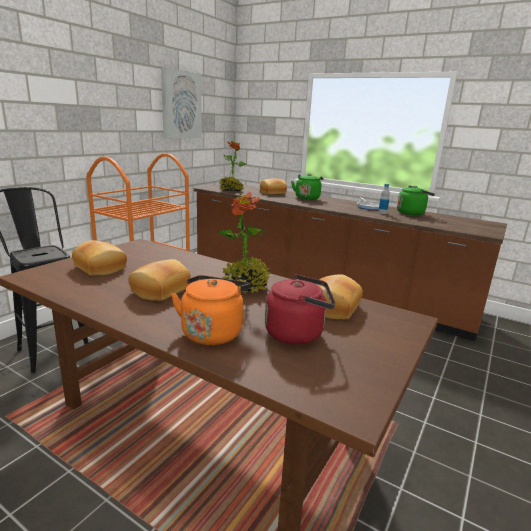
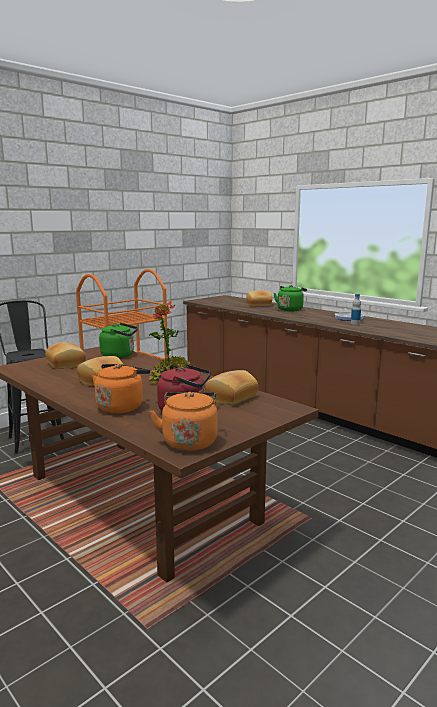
camera: 15 degrees right, 5 degrees down
(181, 105) = (170, 223): picture -> none
(231, 191) = (218, 303): potted plant -> none
(344, 386) = (189, 441): none -> orange kettle
(412, 213) = (389, 324): green kettle -> green kettle (120, 355)

